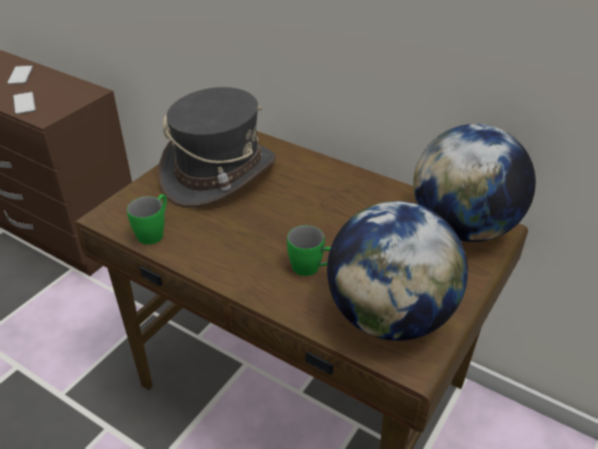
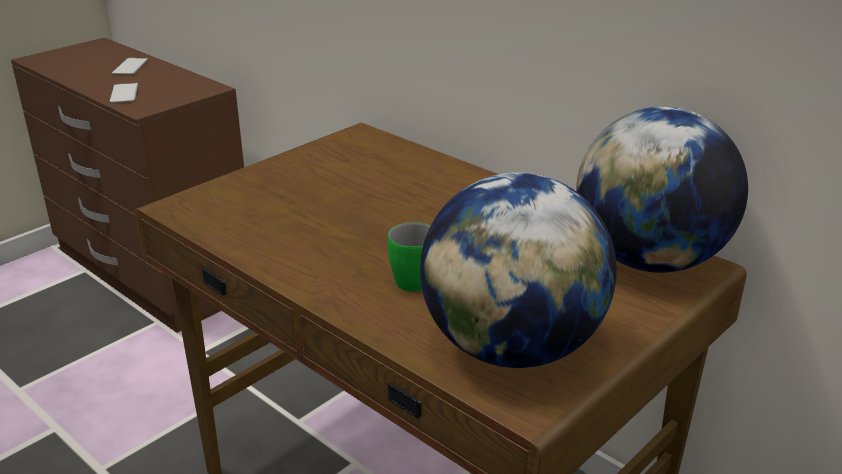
camera: 10 degrees right, 10 degrees down
(154, 232) = (229, 227): green mug -> none
(219, 174) = (334, 176): grey hat -> none

